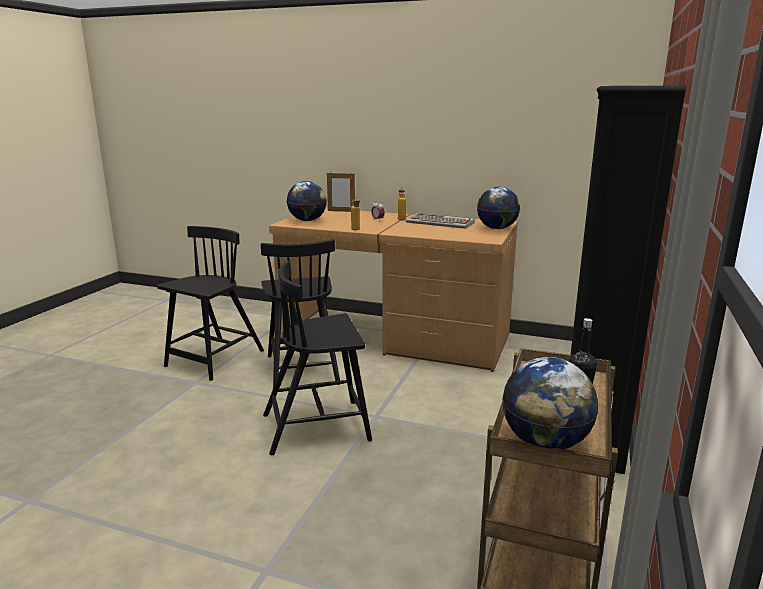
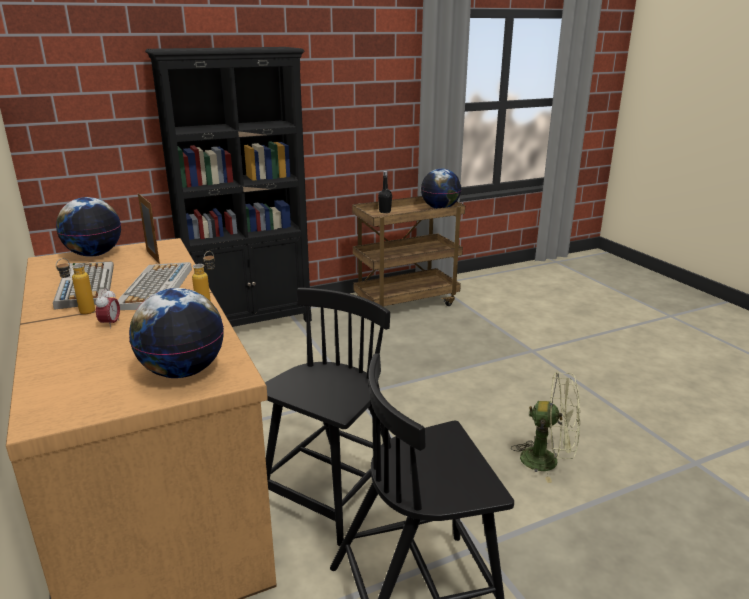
camera: 135 degrees left, 5 degrees up
(175, 440) = (548, 461): none -> green fan
(318, 427) = (412, 409): black chair -> none
(341, 211) = (43, 387): picture frame -> picture frame (152, 257)
(407, 229) = (156, 288): none -> keyboard

